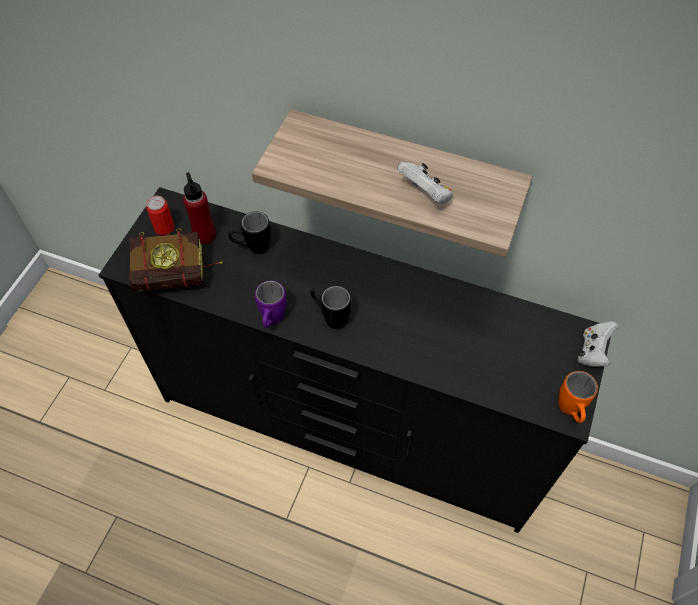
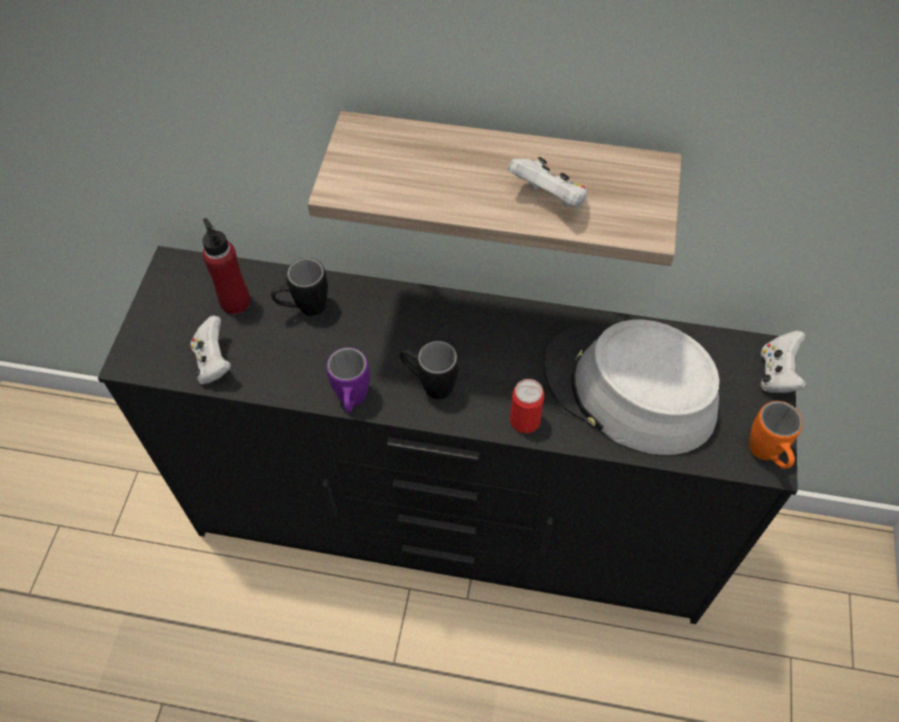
camera: 10 degrees left, 0 degrees up
(164, 228) = (176, 300): can -> can (525, 420)
(180, 276) = (213, 362): book -> white game controller
(476, 345) = (628, 390): none -> grey hat

